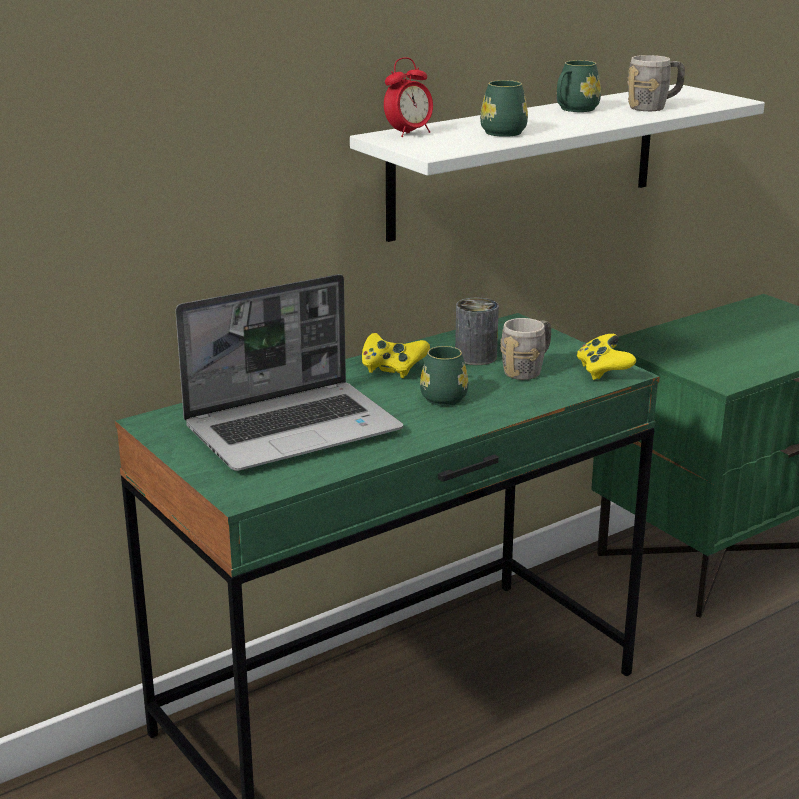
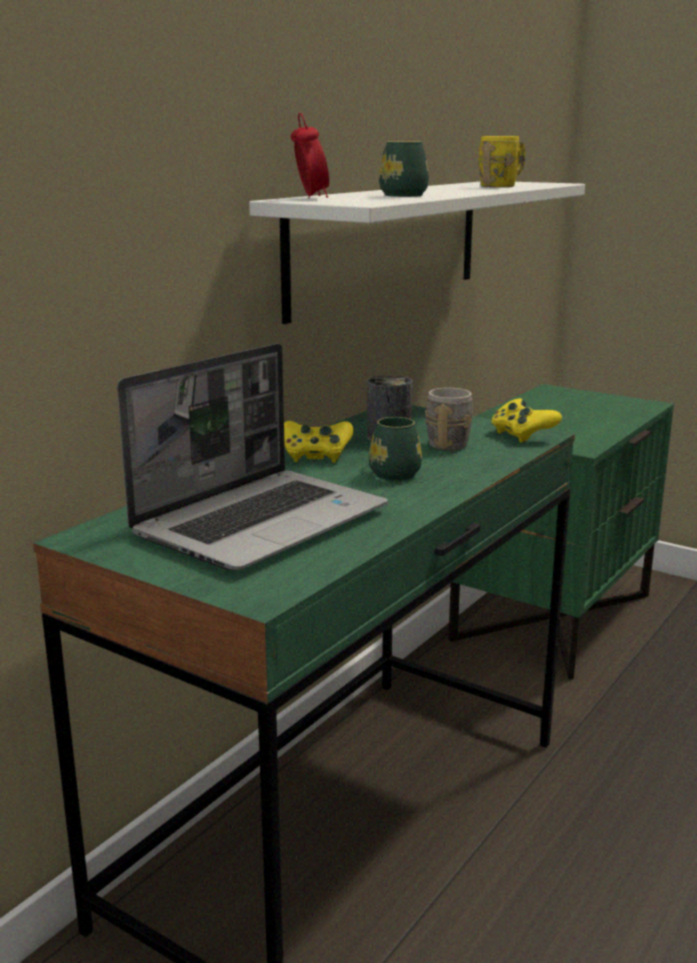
camera: 20 degrees left, 5 degrees down
(408, 134) = (311, 198): alarm clock -> alarm clock turned 45 degrees counterclockwise
(574, 109) = (435, 188): green mug -> none
(654, 107) = (503, 186): grey mug -> yellow mug

